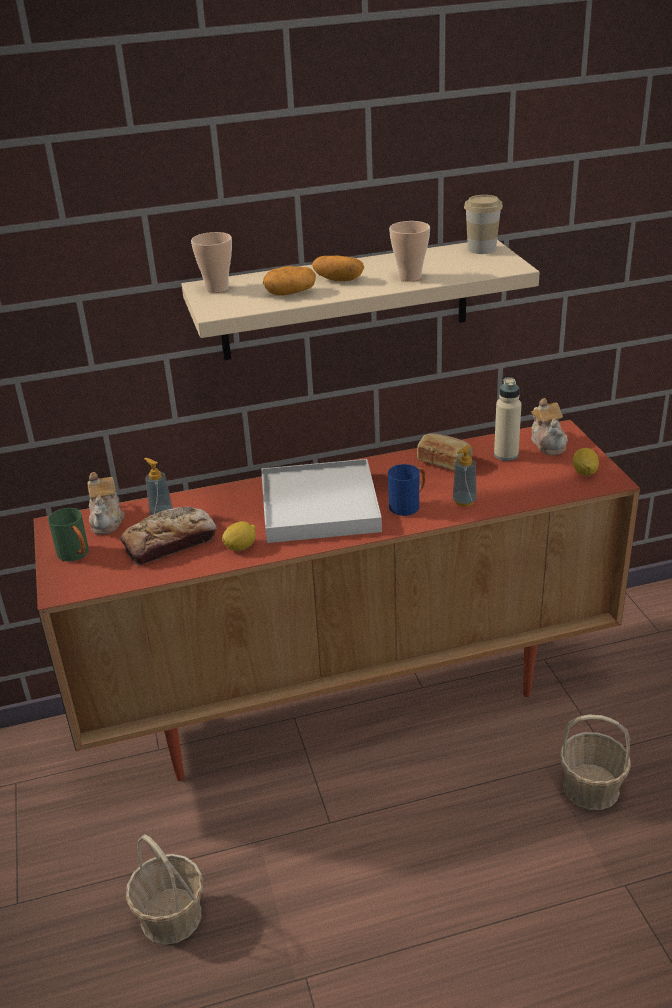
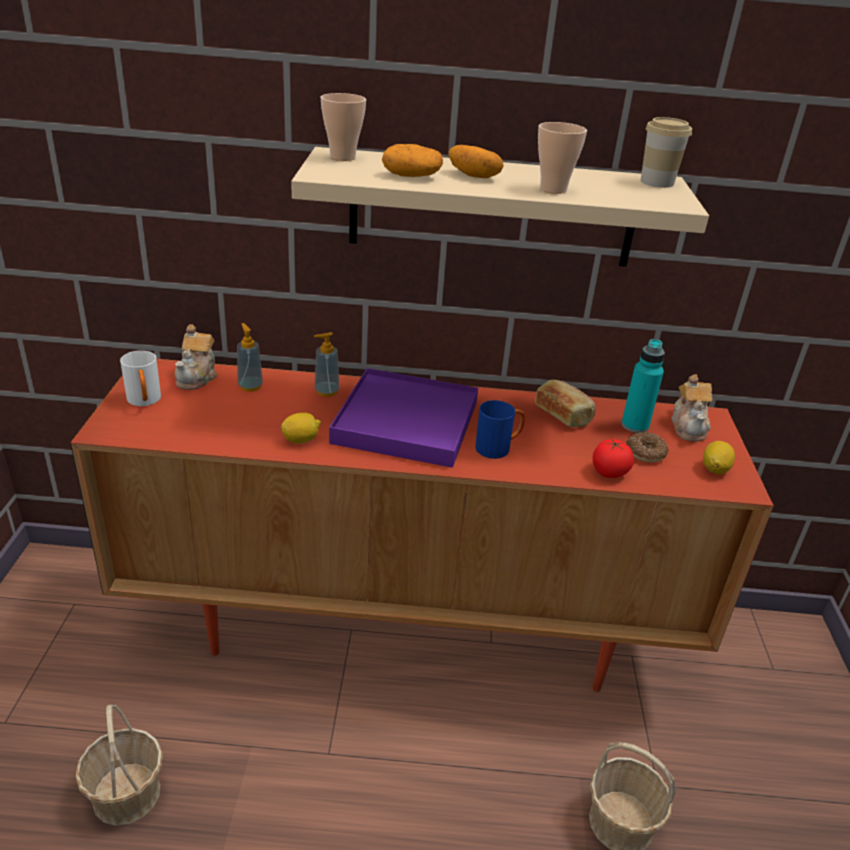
camera: 15 degrees right, 0 degrees up
(76, 555) = (145, 402): green mug -> white mug
(170, 543) = (237, 415): bread -> none
(319, 506) = (406, 422): white tray -> purple tray
(464, 501) = (561, 461): soap dispenser -> soap dispenser (326, 391)
(506, 455) = (635, 425): beige bottle -> turquoise bottle
(506, 499) = (609, 472): none -> tomato
(526, 475) = (645, 453): none -> donut

